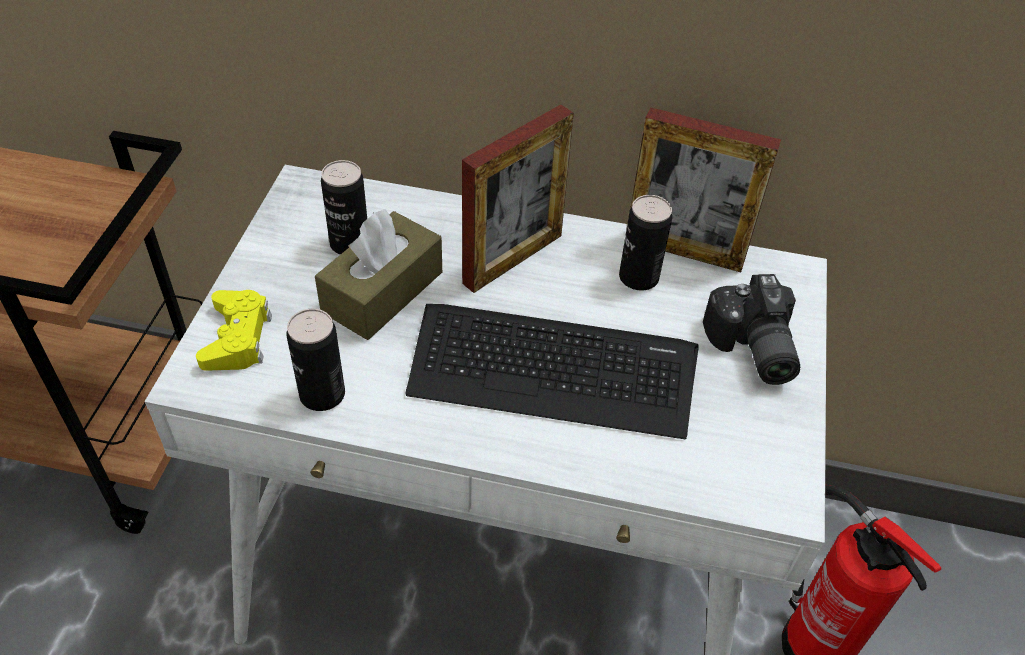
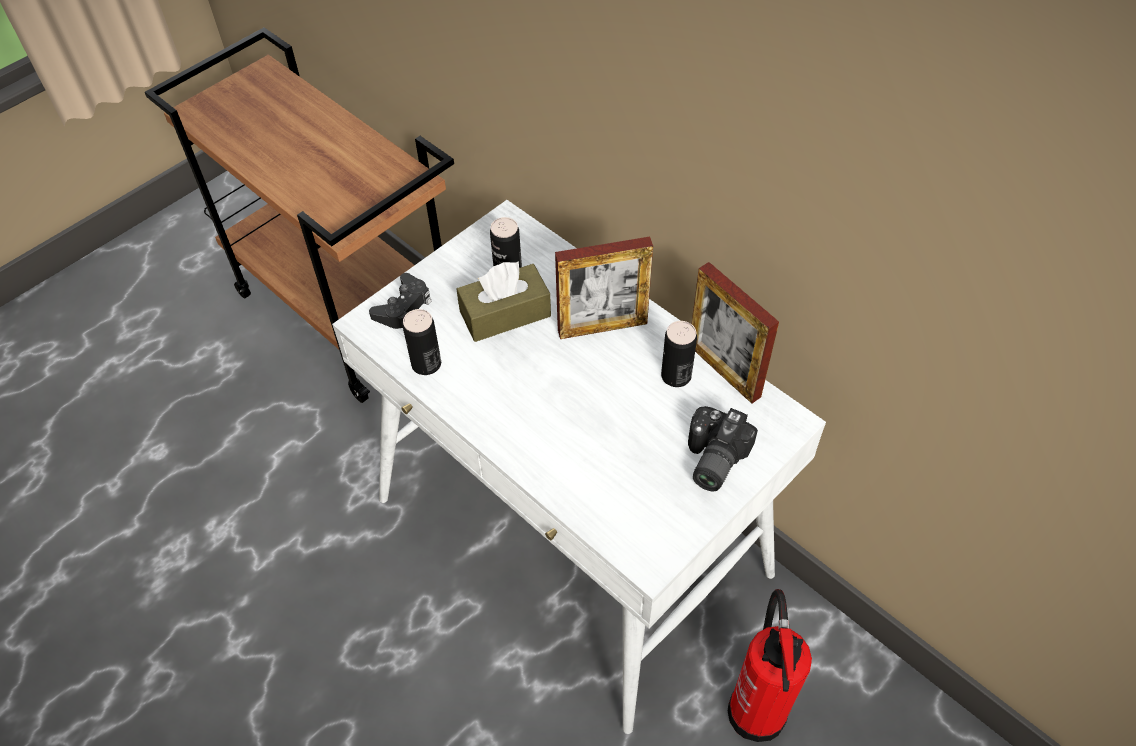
camera: 35 degrees right, 5 degrees up
(237, 338) = (403, 307): yellow game controller -> black game controller
(552, 370) = (570, 412): keyboard -> none

